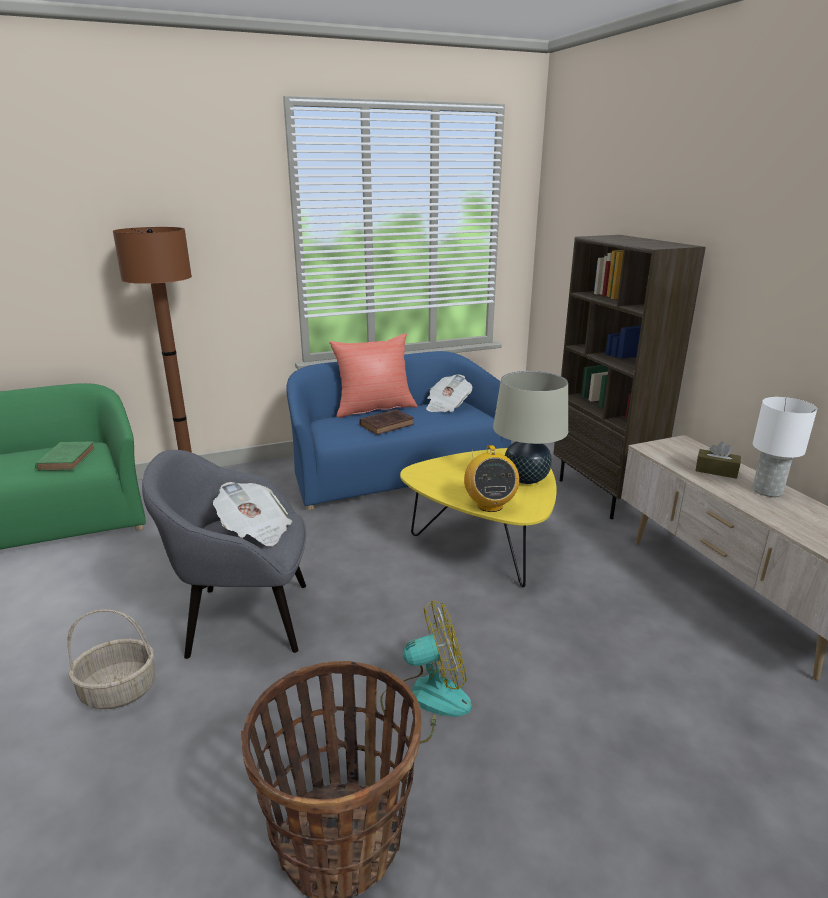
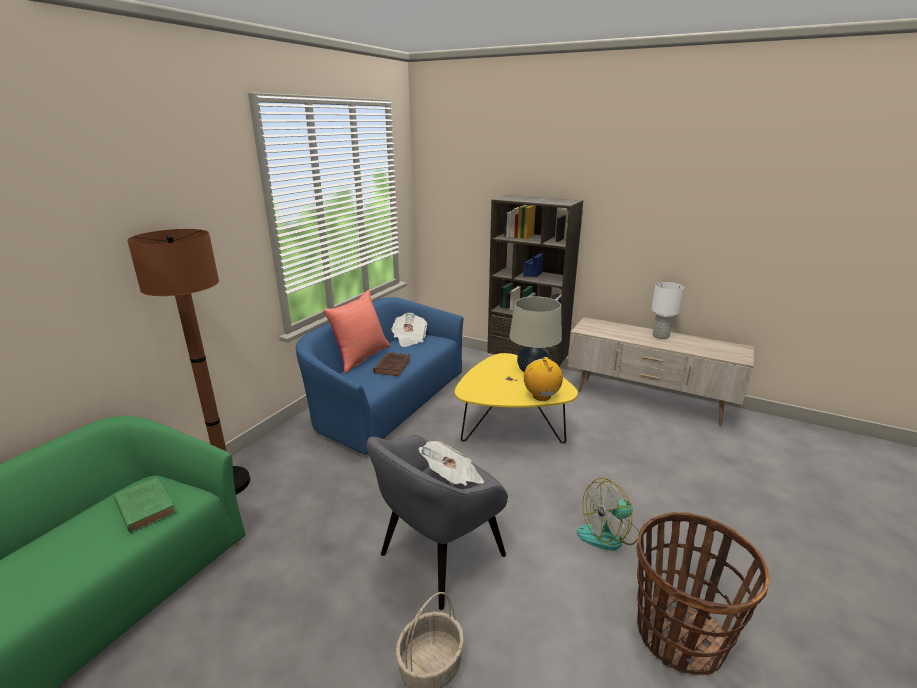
camera: 40 degrees left, 0 degrees up
(425, 700) = (609, 534): fan -> fan turned 150 degrees counterclockwise
(489, 505) = (542, 396): radio -> radio turned 150 degrees counterclockwise
(716, 471) = (627, 332): brown tissue box -> none

